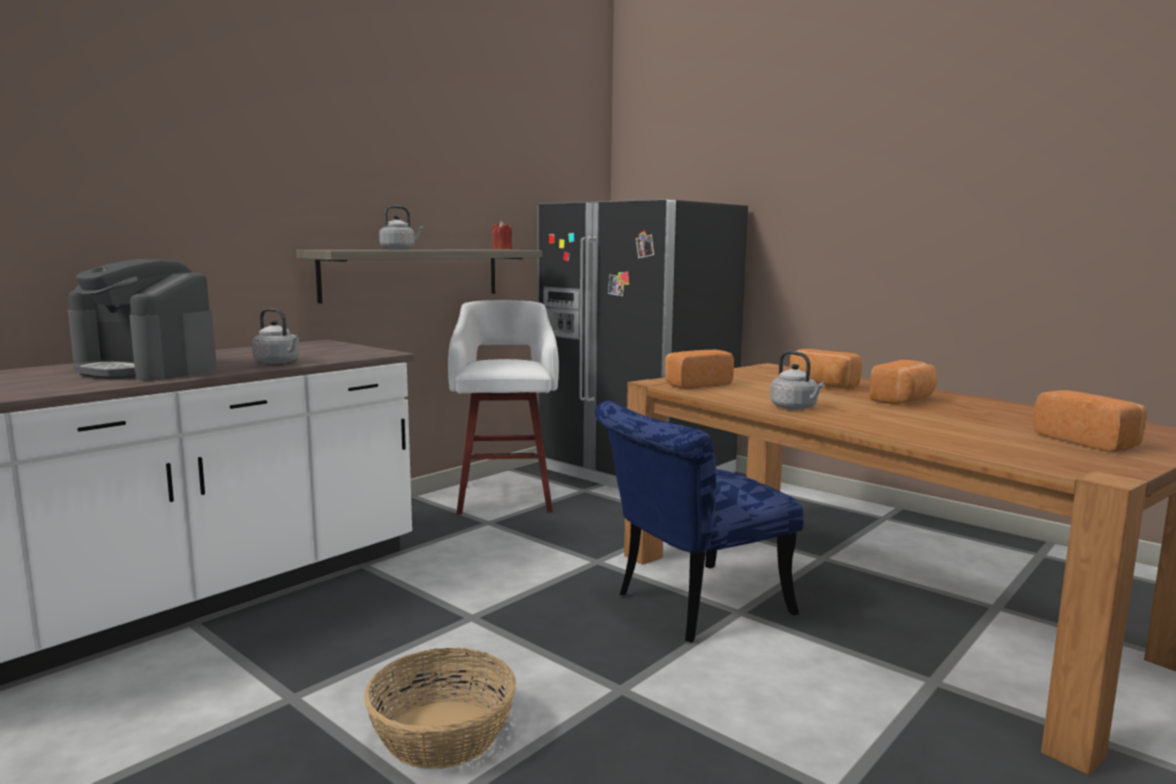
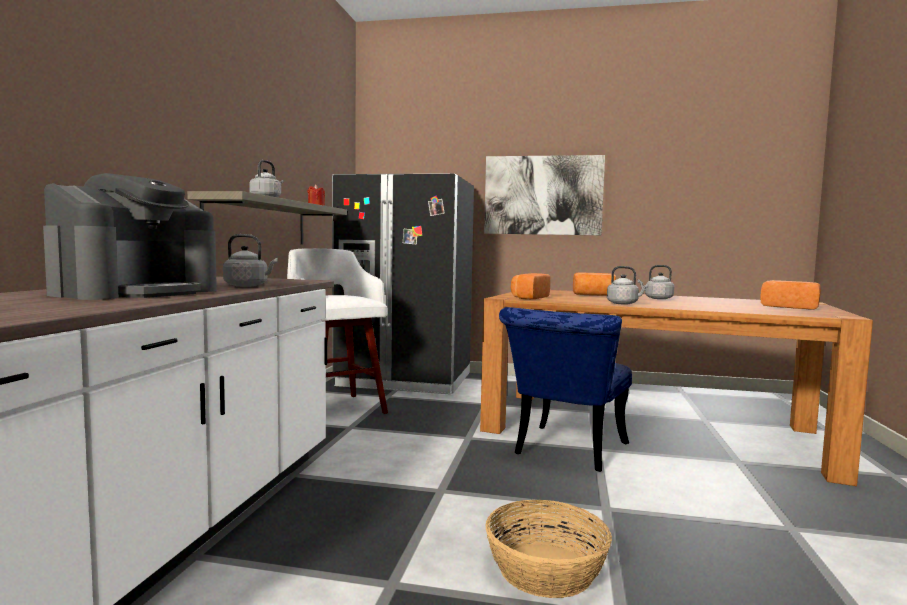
camera: 30 degrees left, 5 degrees down
(147, 369) = (137, 292): coffee machine -> coffee machine turned 60 degrees counterclockwise
(844, 218) = (543, 195): none -> picture
(904, 400) = (657, 298): bread -> grey kettle

